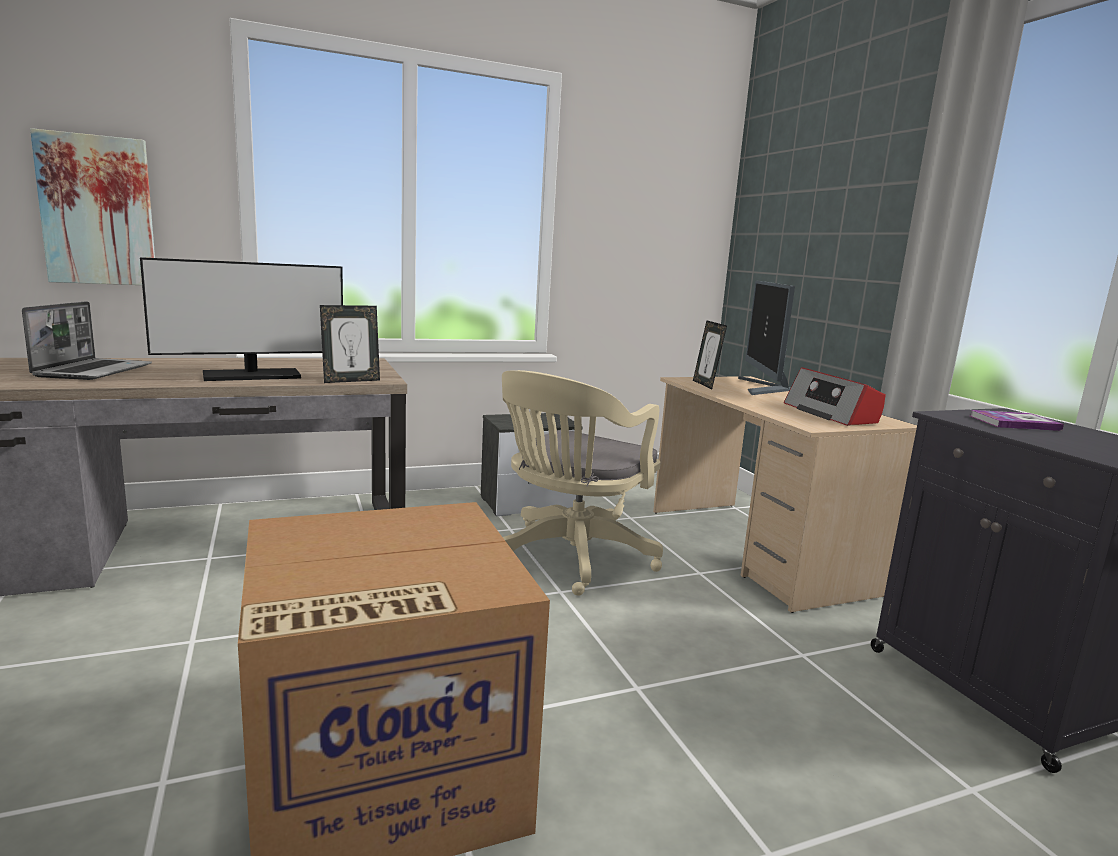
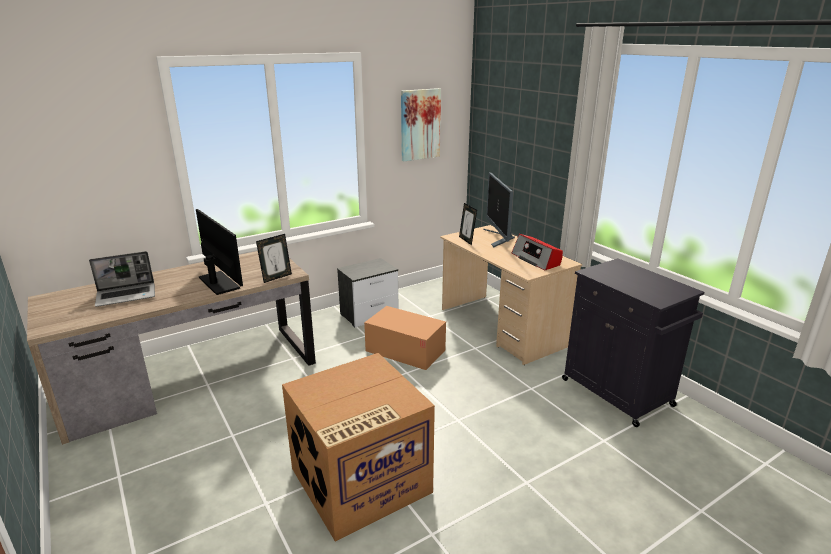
camera: 10 degrees left, 10 degrees up
(94, 371) = (127, 295): laptop -> laptop turned 75 degrees clockwise
(98, 211) = (93, 189): picture -> picture (420, 124)
(252, 376) = (219, 283): monitor -> monitor turned 90 degrees counterclockwise
(570, 559) = (405, 350): beige office chair -> cardboard box
(1014, 423) = (619, 274): book -> none

